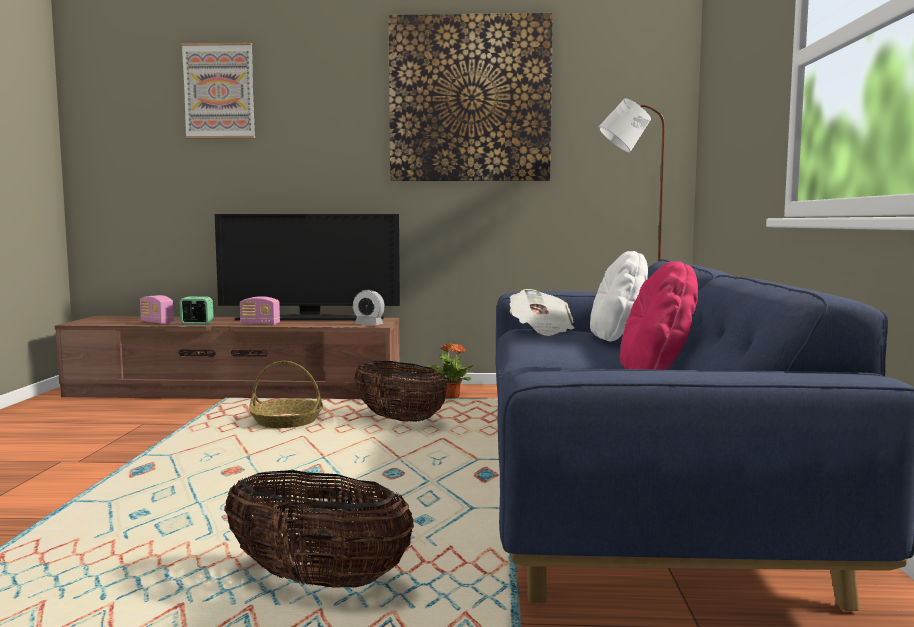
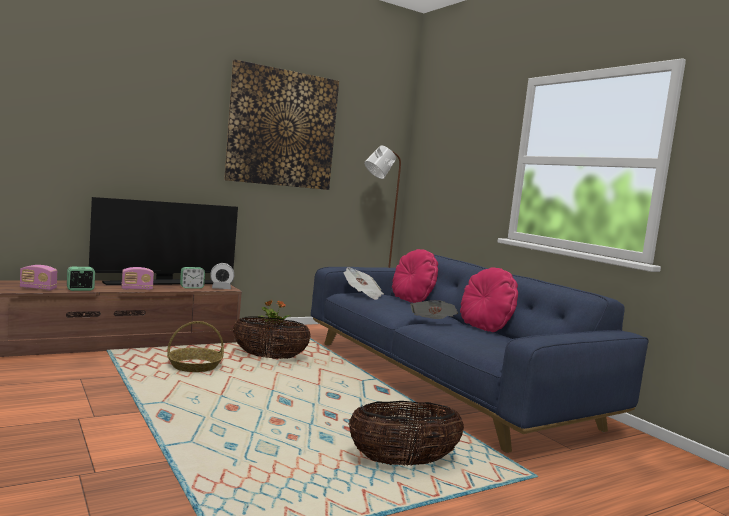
camera: 35 degrees left, 0 degrees up
(219, 91) = (88, 92): picture -> none
(332, 323) = (191, 287): none -> alarm clock
(564, 366) = (432, 323): none -> newspaper
(617, 340) = (412, 301): white pillow -> pink pillow

